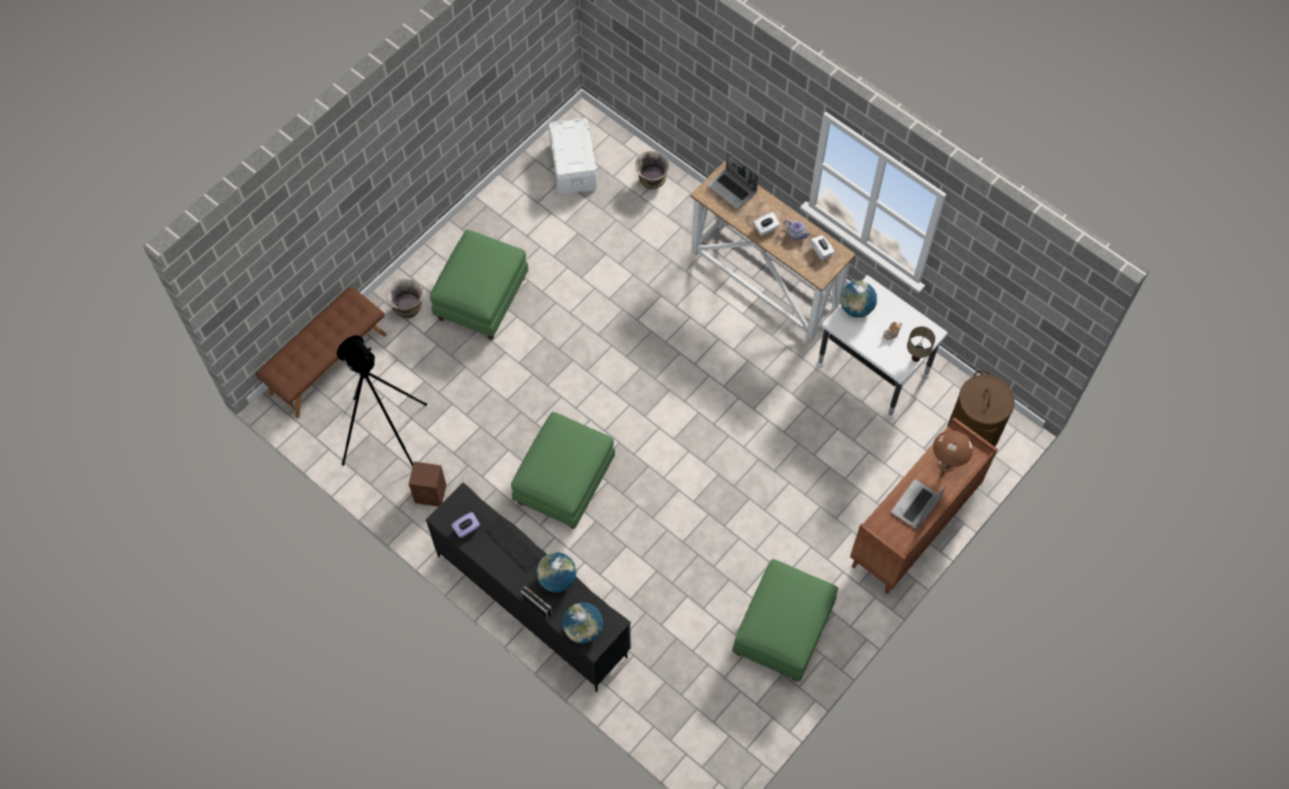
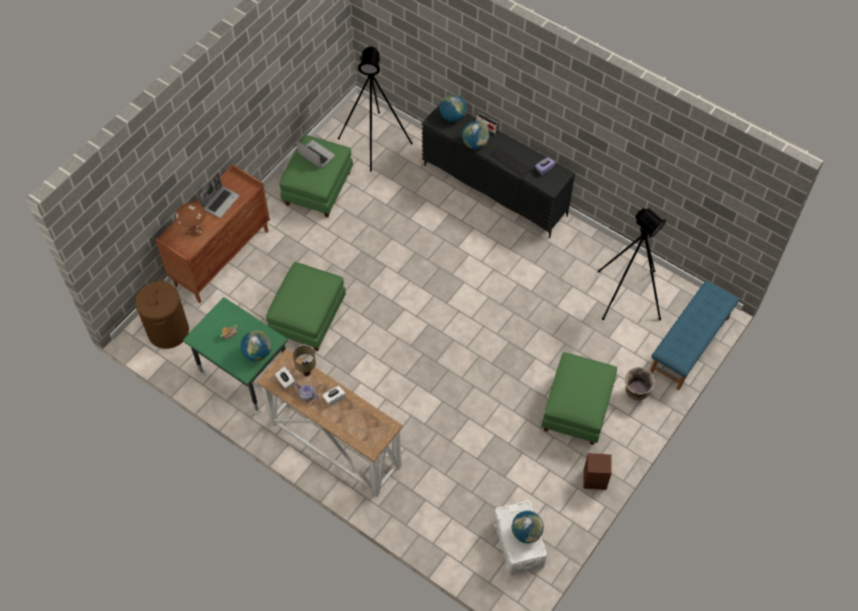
camera: 175 degrees right, 5 degrees down
(327, 363) = (690, 345): brown bench -> blue bench
(431, 494) = (582, 256): brown speaker -> brown speaker (594, 479)
(565, 483) = (483, 271): green ottoman -> green ottoman (307, 317)
(566, 145) = (526, 532): none -> globe
(652, 183) = (442, 532): vase -> none
(697, 707) = (375, 142): none -> black floor lamp
(732, 189) = (365, 433): laptop -> laptop (315, 155)
(873, 369) = (244, 374): white desk -> green desk
(916, 358) = (211, 316): table lamp -> table lamp (306, 372)

